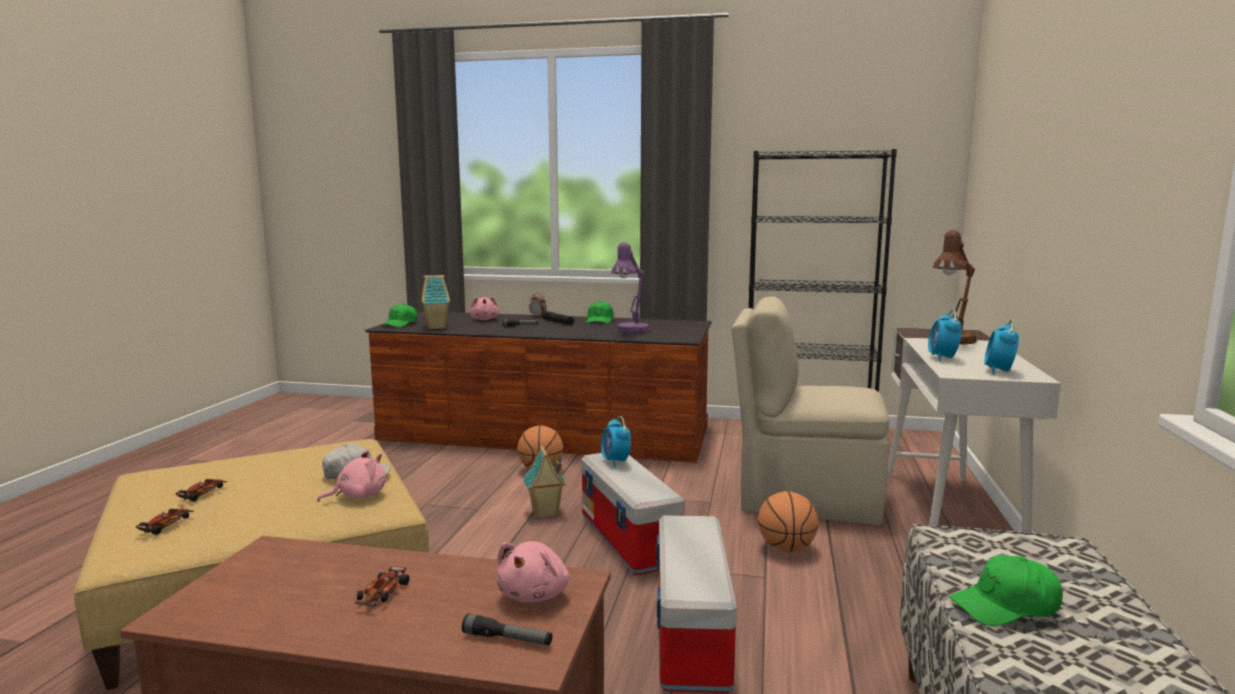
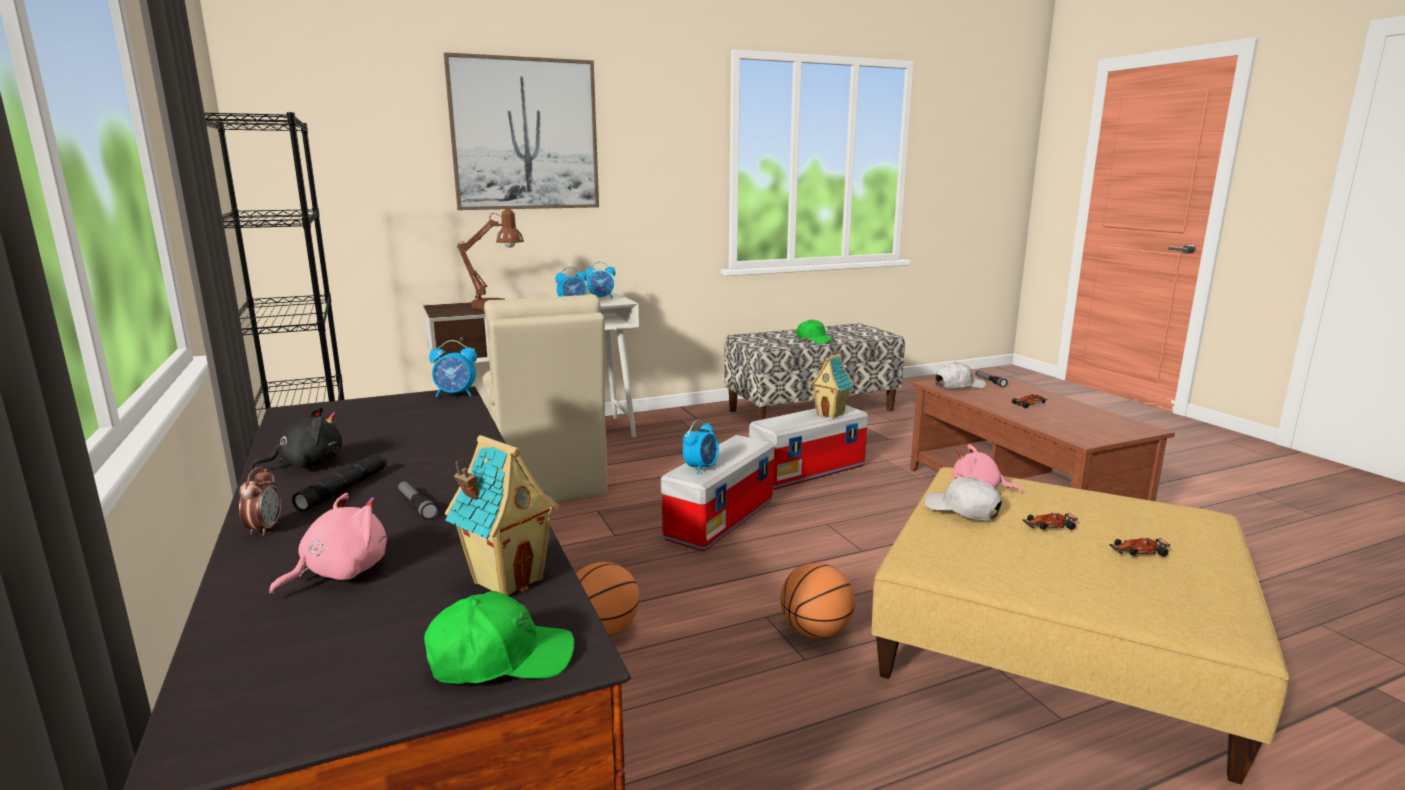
camera: 125 degrees left, 5 degrees up
(166, 525) = (1171, 529): toy car -> toy car (1048, 526)
(535, 594) = (959, 386): pink plush toy -> white cap
(545, 513) = (722, 574): toy house -> toy house (831, 414)
(600, 321) = (307, 464): green cap -> black plush toy
(630, 331) = (420, 424): purple table lamp -> none
(681, 338) = (456, 394): none -> alarm clock
(786, 548) = (657, 470): basketball -> basketball (815, 632)
(1056, 136) = (525, 134): none -> picture

